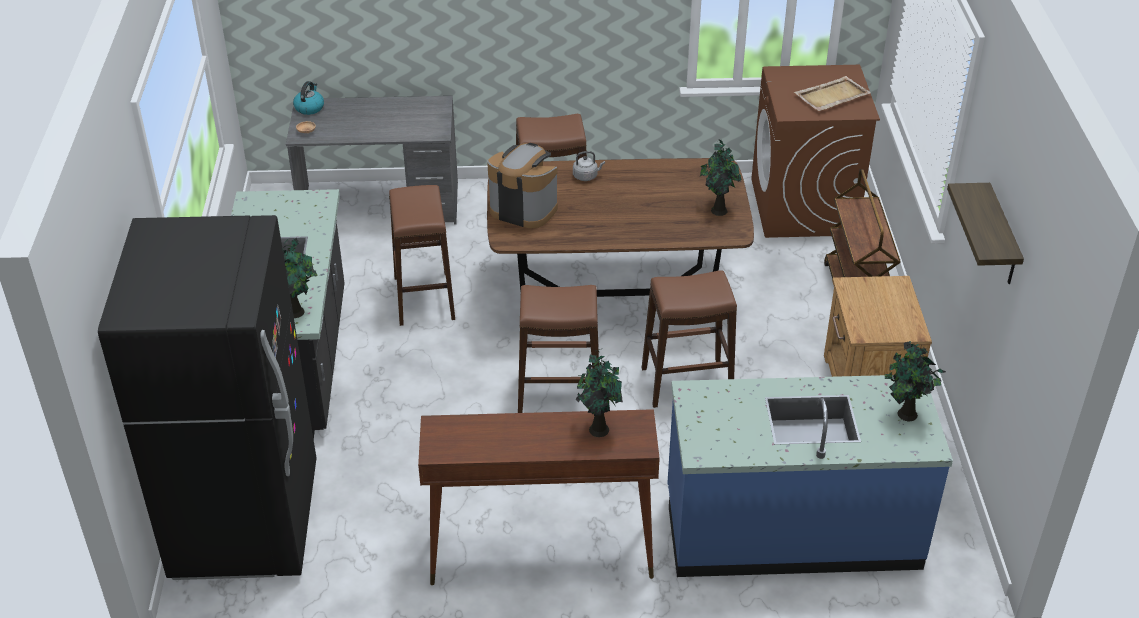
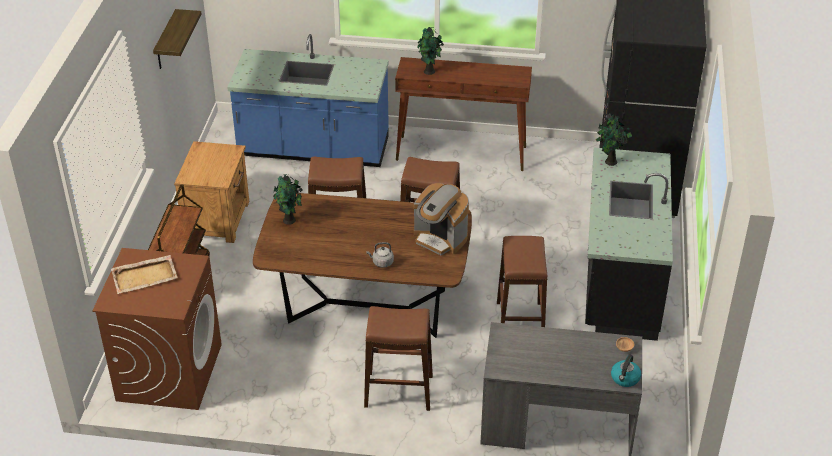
camera: 170 degrees left, 0 degrees up
(905, 415) = (253, 69): potted plant -> none

